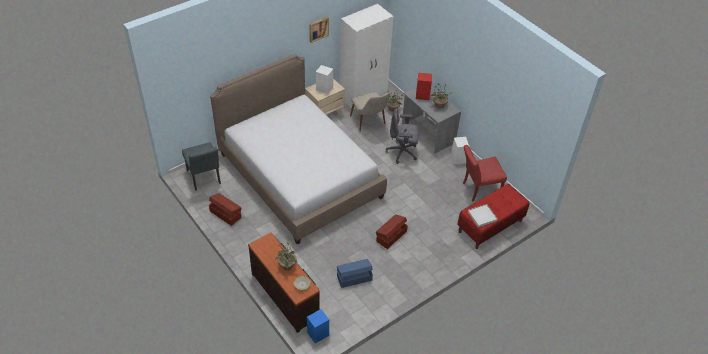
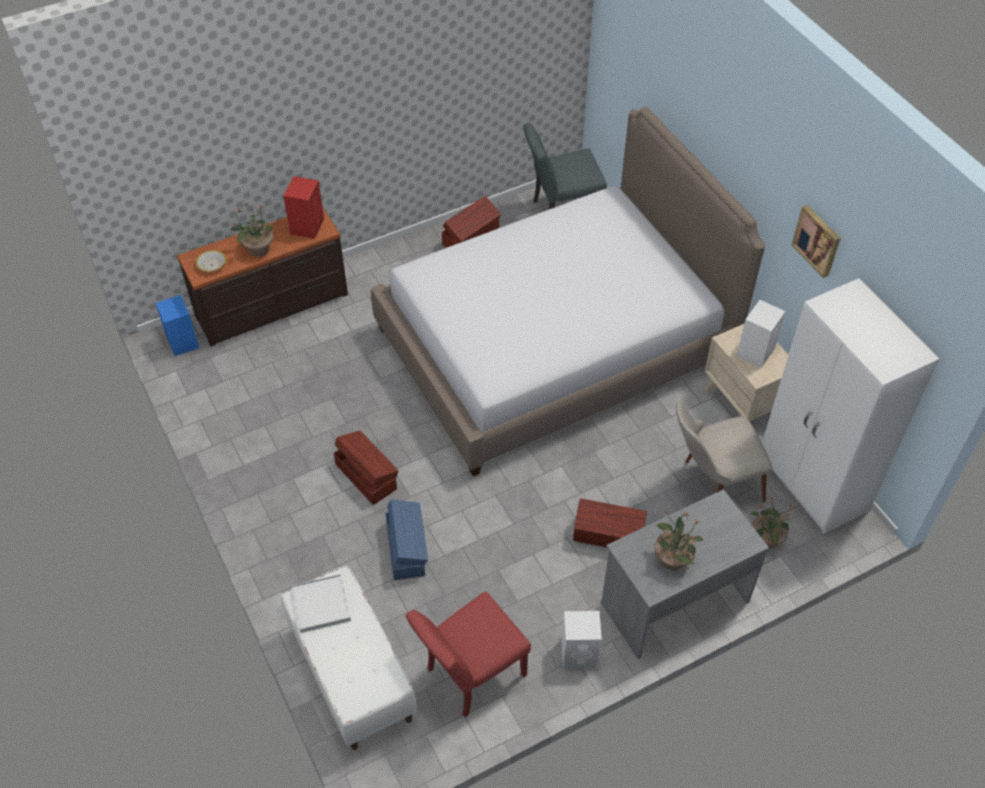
camera: 100 degrees right, 5 degrees up
(354, 278) = (282, 403): blue storage box -> blue storage box (406, 548)
(402, 152) = (608, 535): grey office chair -> brown storage box
(422, 95) = (712, 527): red speaker -> red speaker (307, 225)
(478, 189) = (469, 676): red chair -> red chair turned 120 degrees counterclockwise
(490, 226) = (351, 673): red bench -> white bench

